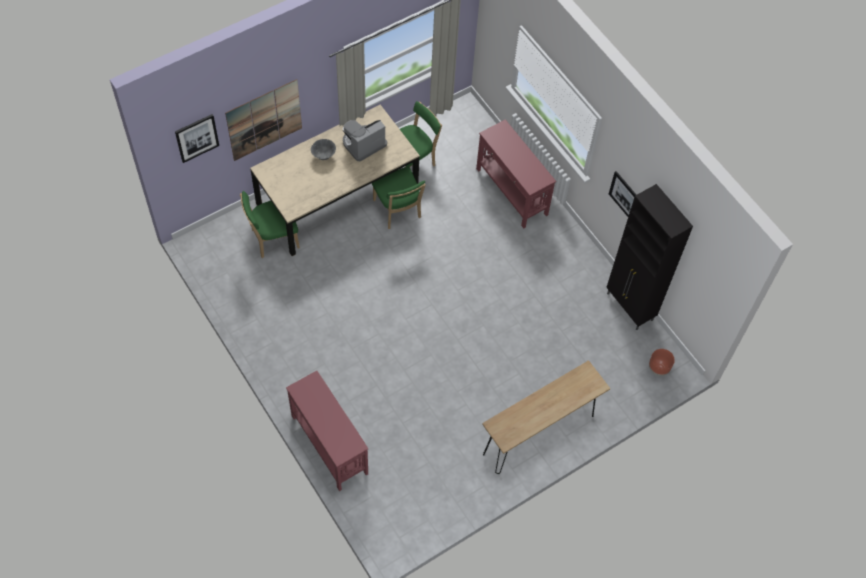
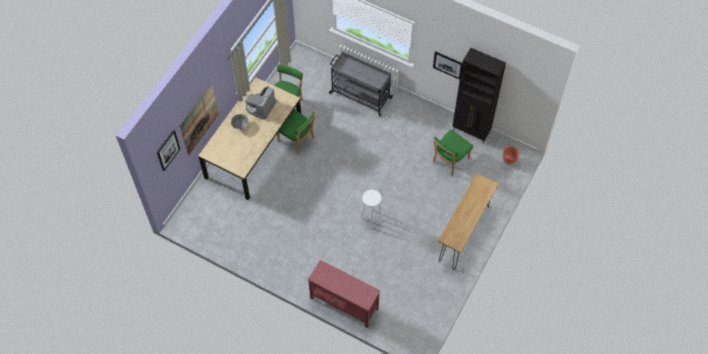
camera: 25 degrees left, 0 degrees up
(272, 239) = (229, 195): green chair -> green chair (449, 161)
(429, 355) = (371, 219): none -> white stool
(511, 192) = (359, 95): red console table -> grey cart

